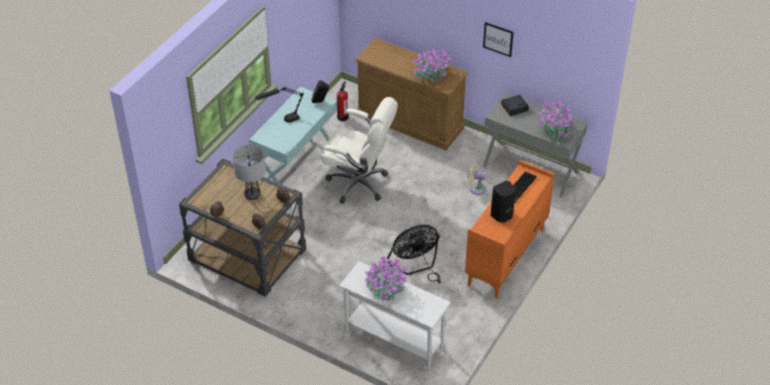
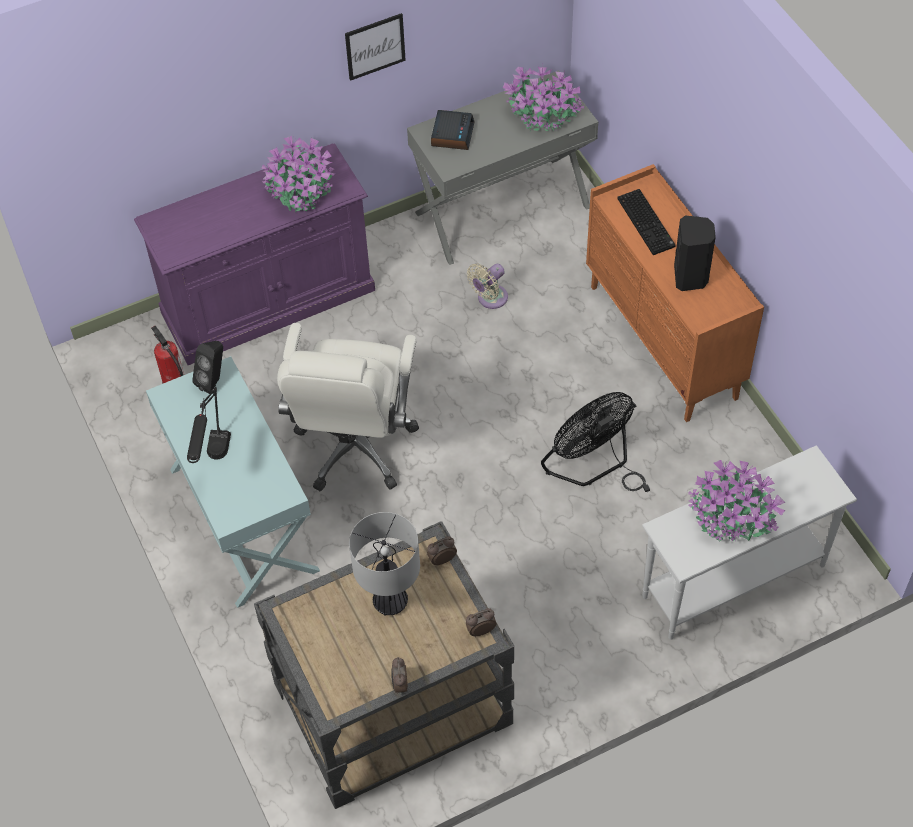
camera: 55 degrees left, 10 degrees up
(359, 184) = (355, 448): white office chair -> white office chair turned 135 degrees clockwise
(410, 122) = (270, 301): brown cabinet -> purple cabinet
(418, 266) = (599, 463): black fan -> black fan turned 45 degrees clockwise

